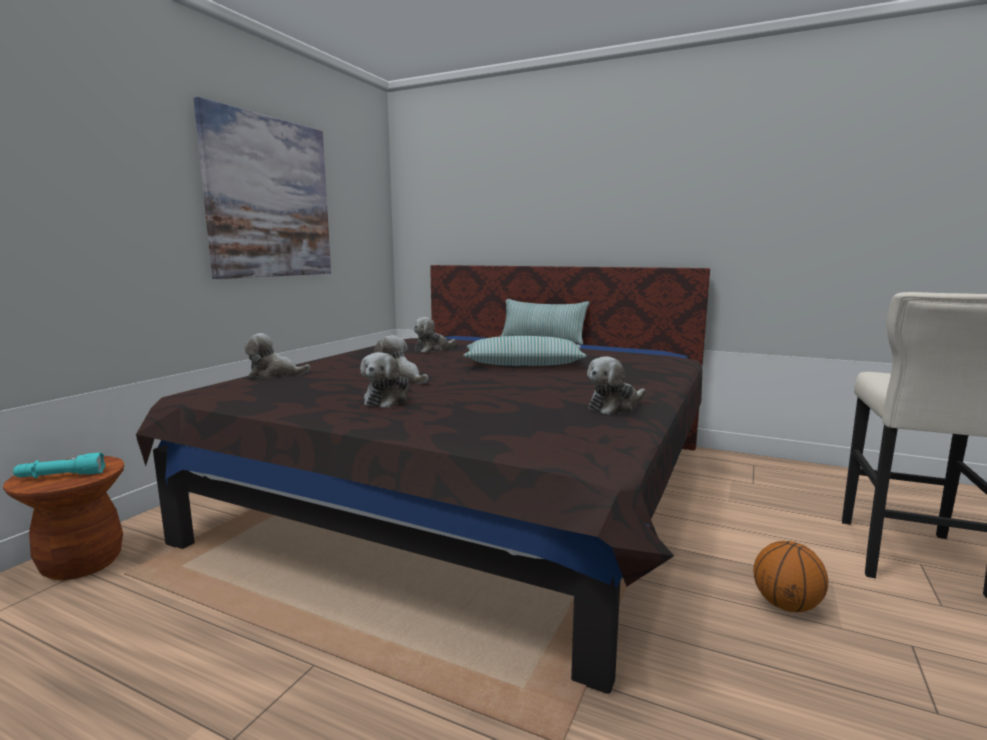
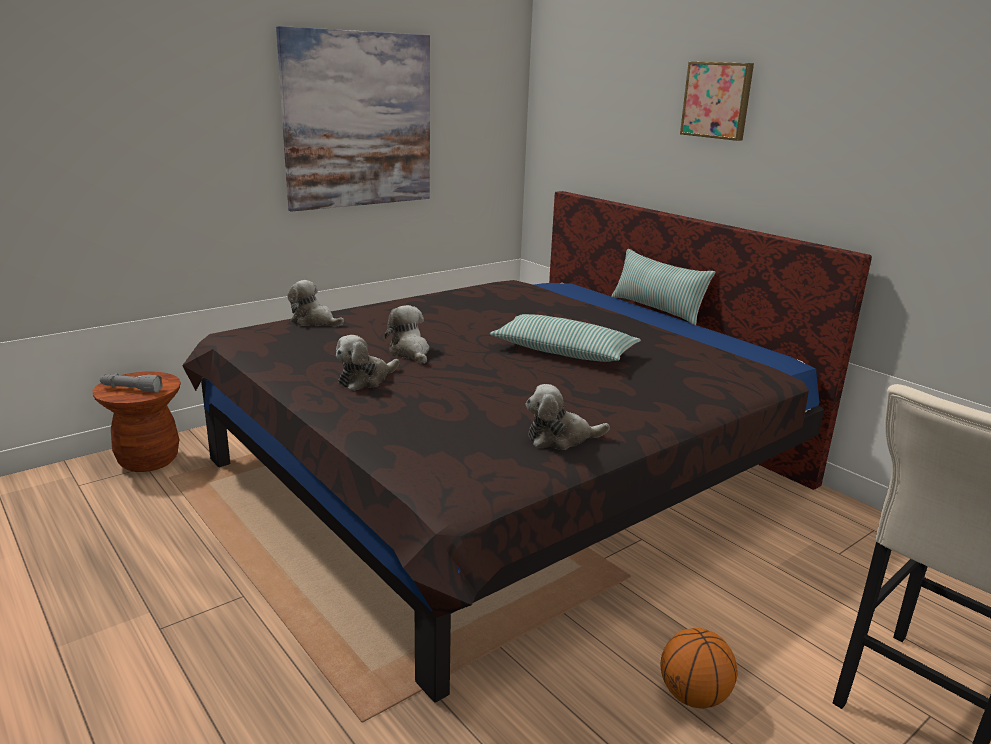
camera: 25 degrees right, 10 degrees up
(61, 476) = (131, 389): turquoise flashlight -> grey flashlight
(433, 349) = (501, 308): plush toy -> none
(569, 176) = (717, 100): none -> picture

